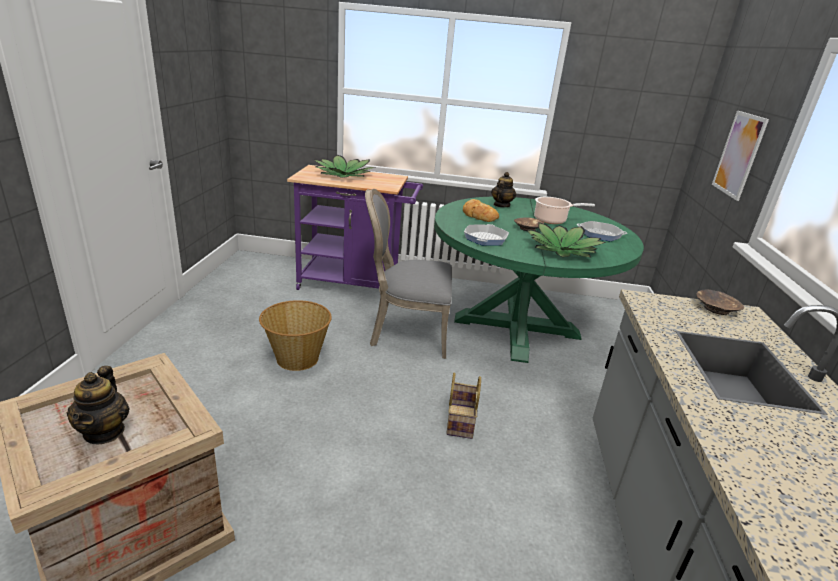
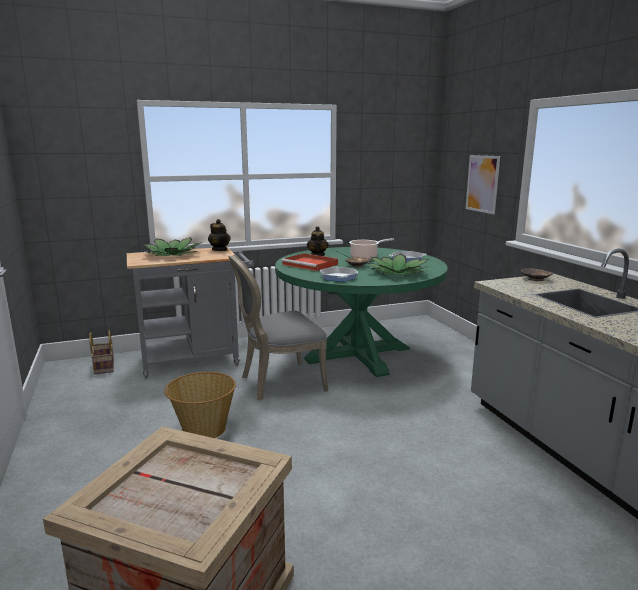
camera: 25 degrees left, 10 degrees down
(104, 432) = (189, 494): teapot -> teapot (220, 250)
(355, 285) = (196, 360): purple cart -> grey cart
(459, 420) = (379, 427): basket -> basket (103, 366)
(478, 215) = (311, 264): bread -> red tray

